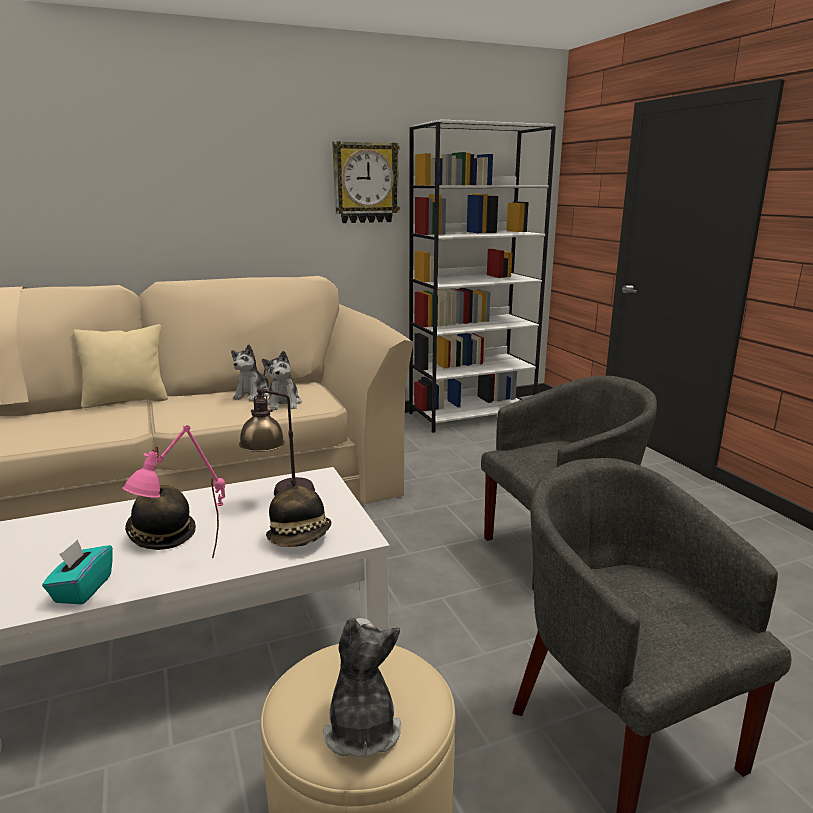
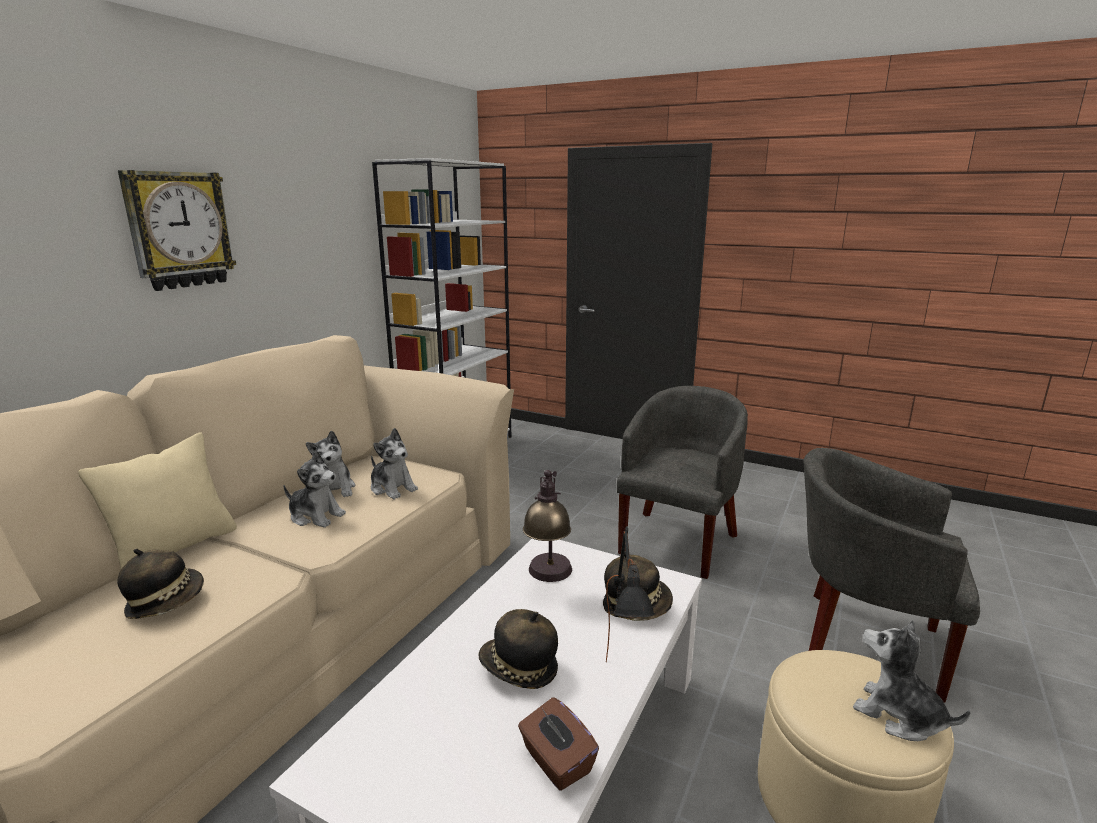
camera: 40 degrees left, 0 degrees up
(75, 423) = (166, 601): none -> hat
(82, 589) = (556, 762): turquoise tissue box -> brown tissue box
(190, 577) = (623, 688): pink table lamp -> black table lamp
(214, 406) = (316, 516): none -> plush toy
(365, 183) = (337, 224): wall clock -> wall clock (179, 230)

